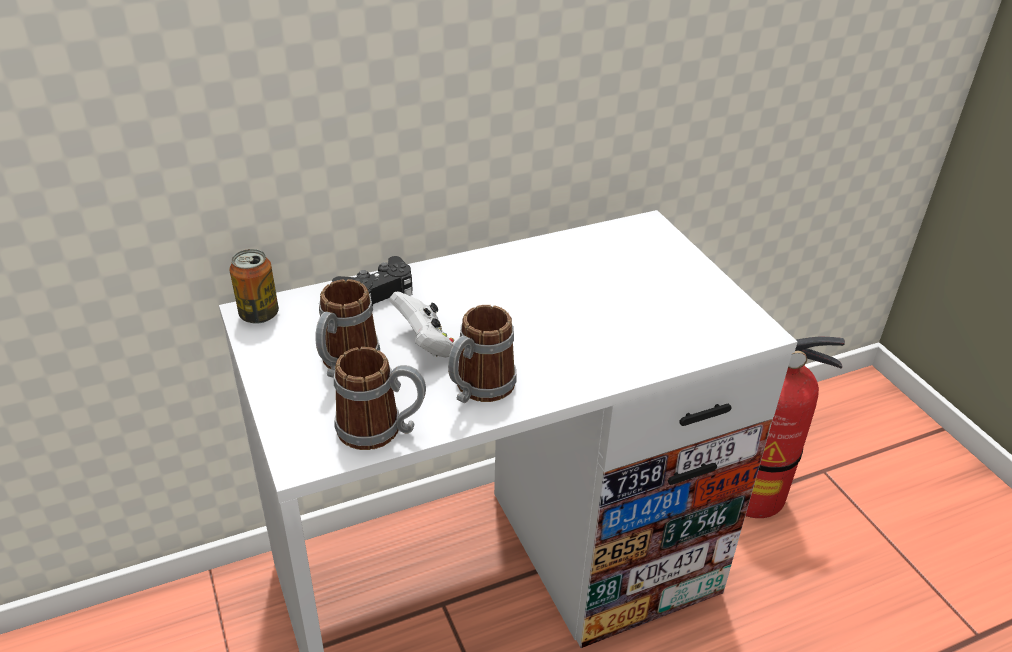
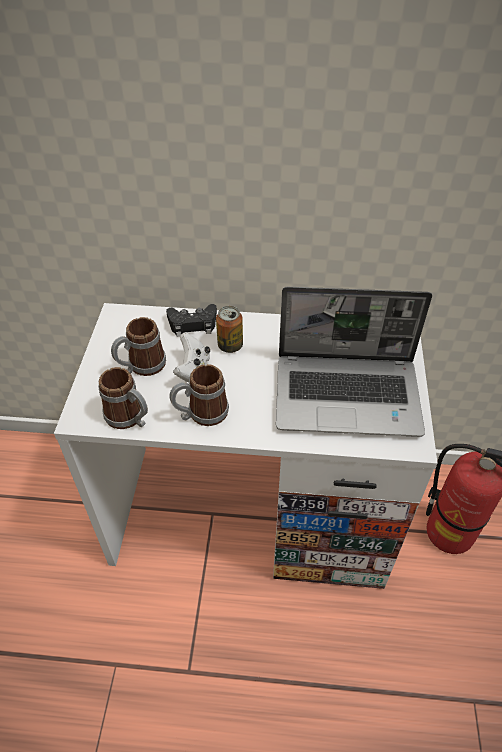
camera: 30 degrees right, 10 degrees up
(259, 314) = (119, 317): can -> can (230, 345)
(644, 306) = (348, 395): none -> laptop

